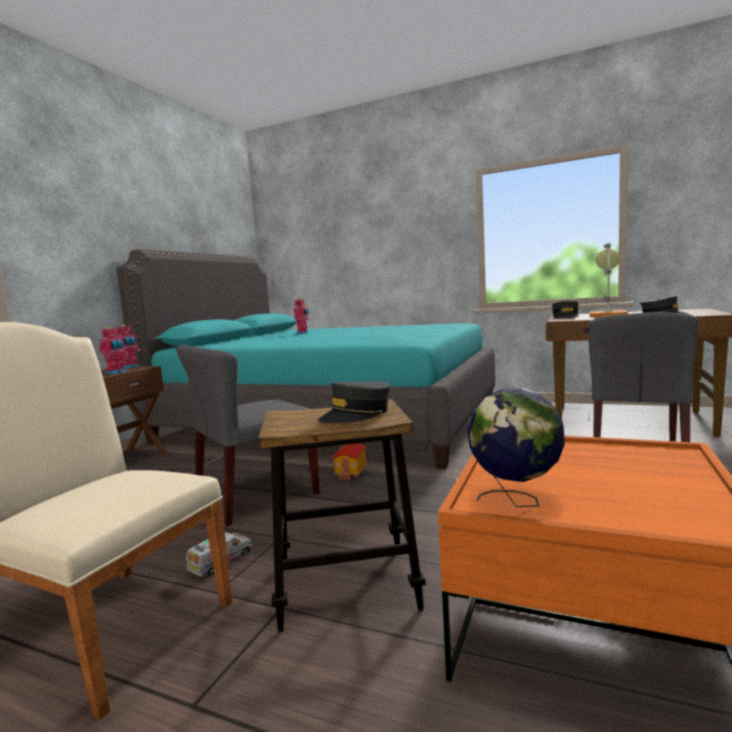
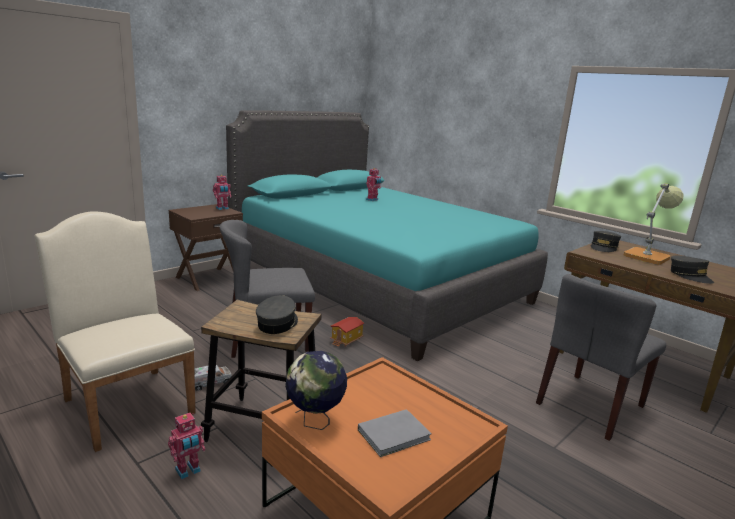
camera: 20 degrees right, 10 degrees up
(116, 372) = (208, 214): toy robot -> toy robot (188, 471)
(356, 414) = (277, 323): grey cap -> grey cap turned 120 degrees clockwise
(624, 484) = (396, 435): none -> grey book

